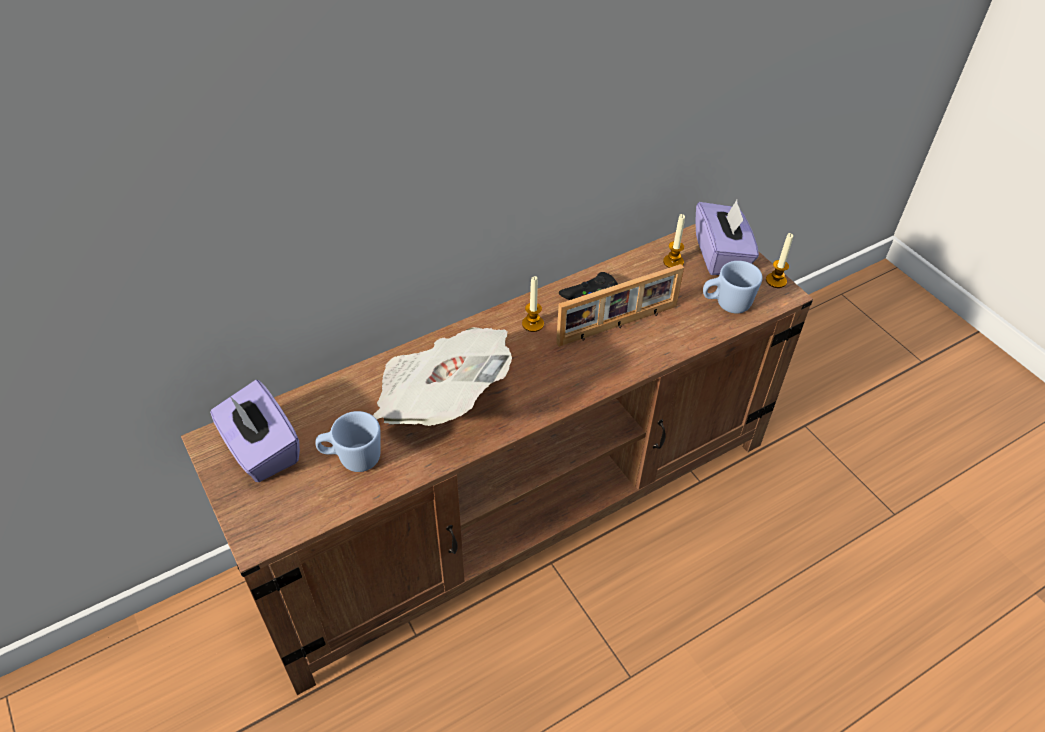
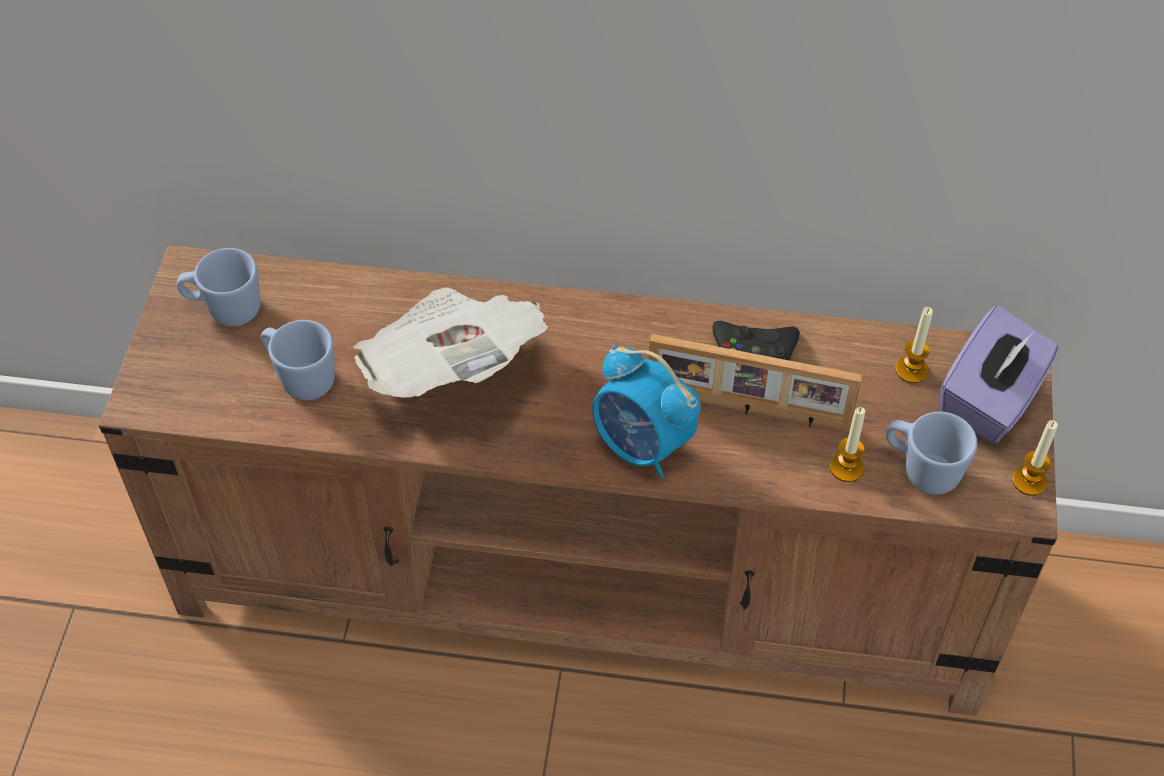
camera: 40 degrees right, 5 degrees up
(261, 450) = (225, 309): purple tissue box -> blue mug
(533, 324) = (644, 344): candle -> candle (846, 468)
(585, 375) = (642, 446): none -> alarm clock

